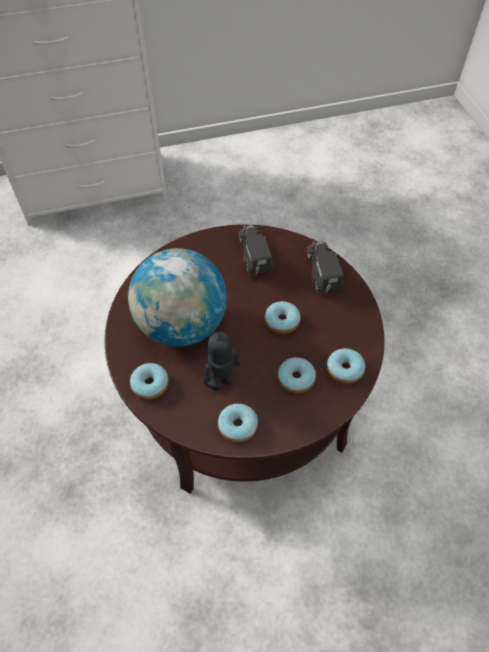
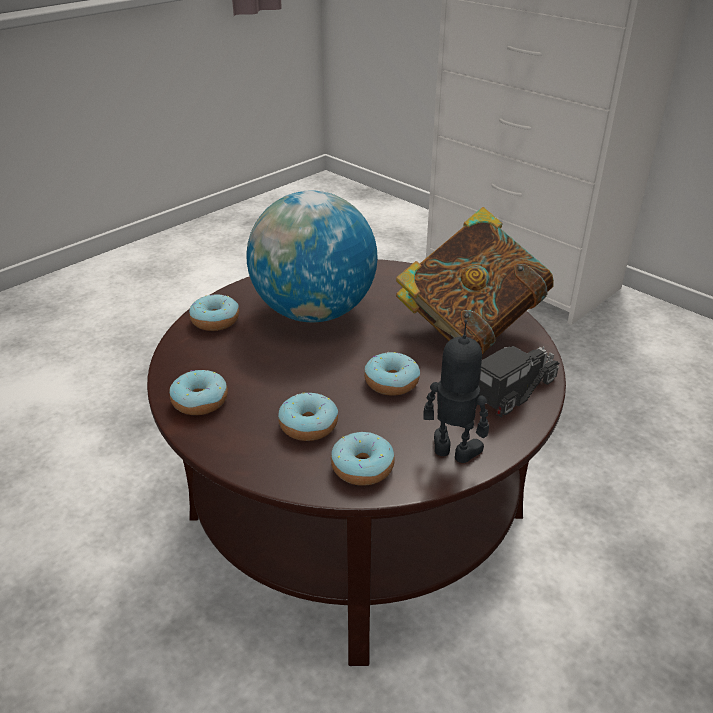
camera: 60 degrees right, 20 degrees down
(221, 382) = (255, 367): toy robot -> toy robot (453, 453)
(255, 258) = (470, 327): toy truck -> book

